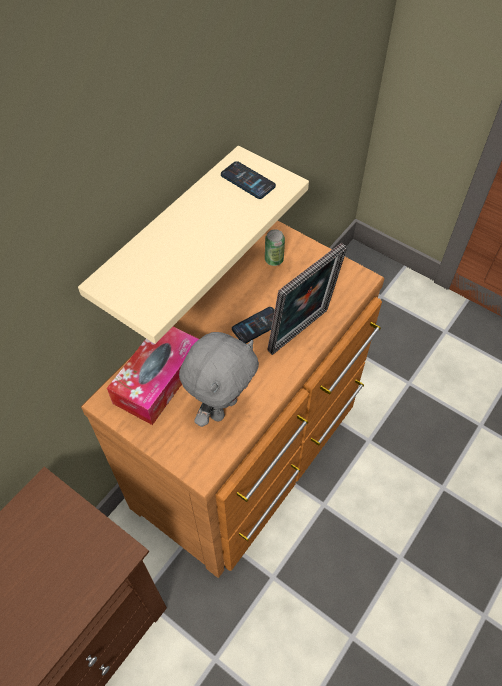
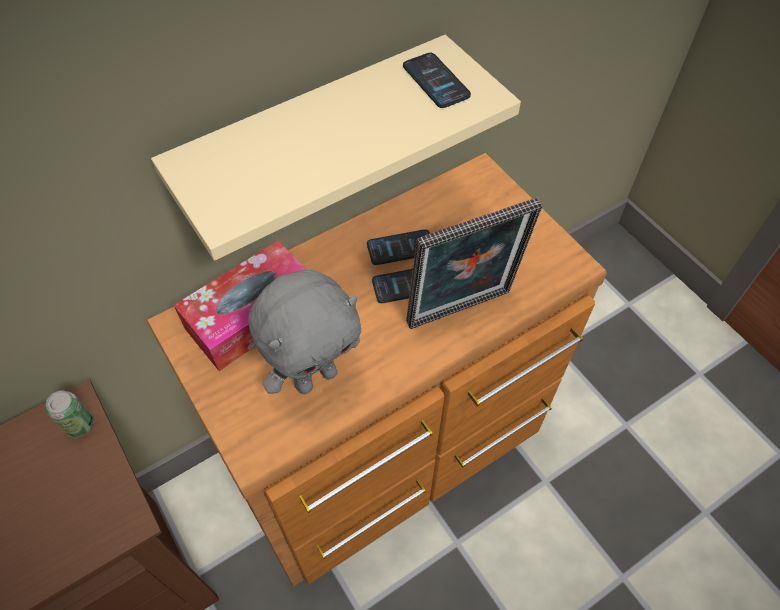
camera: 20 degrees right, 0 degrees up
(241, 301) = (400, 248): none -> phone
(274, 260) = (465, 207): can -> can (80, 425)

